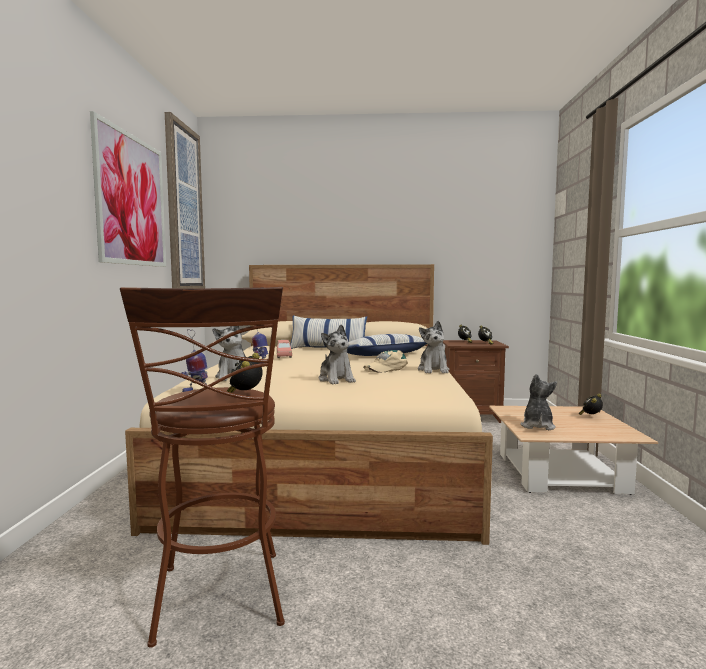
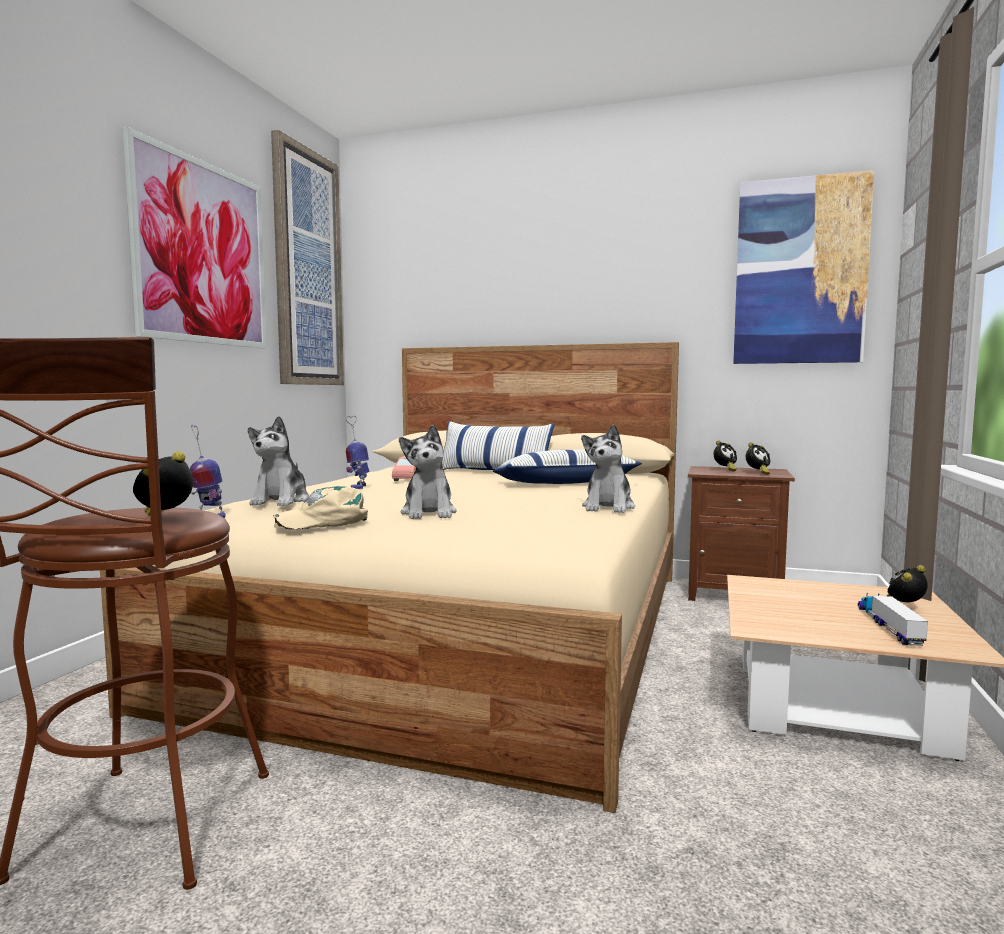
camera: 15 degrees right, 0 degrees up
(385, 368) = (532, 501): beige cap -> beige cap (324, 522)
(501, 224) = (800, 272): none -> picture
(537, 426) = (783, 615): plush toy -> none
(591, 427) = (888, 626): none -> toy truck

